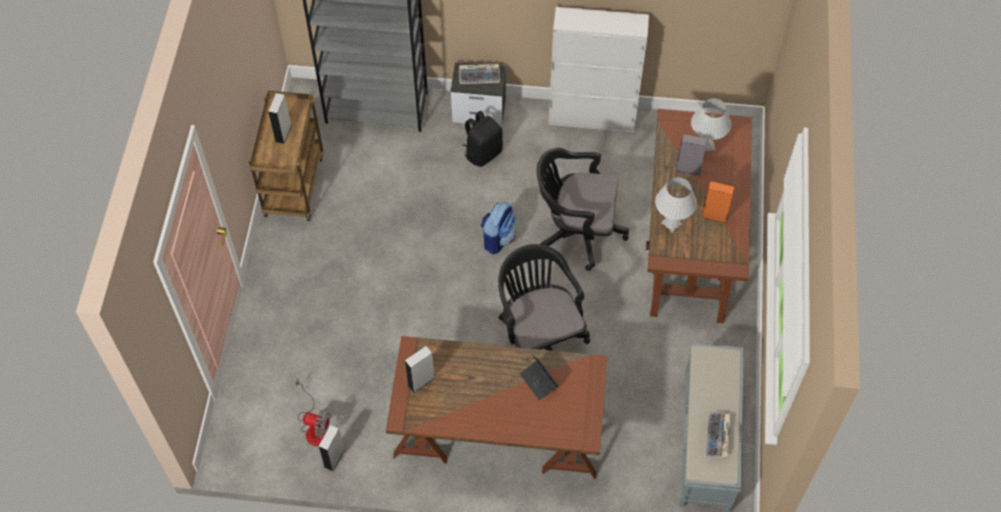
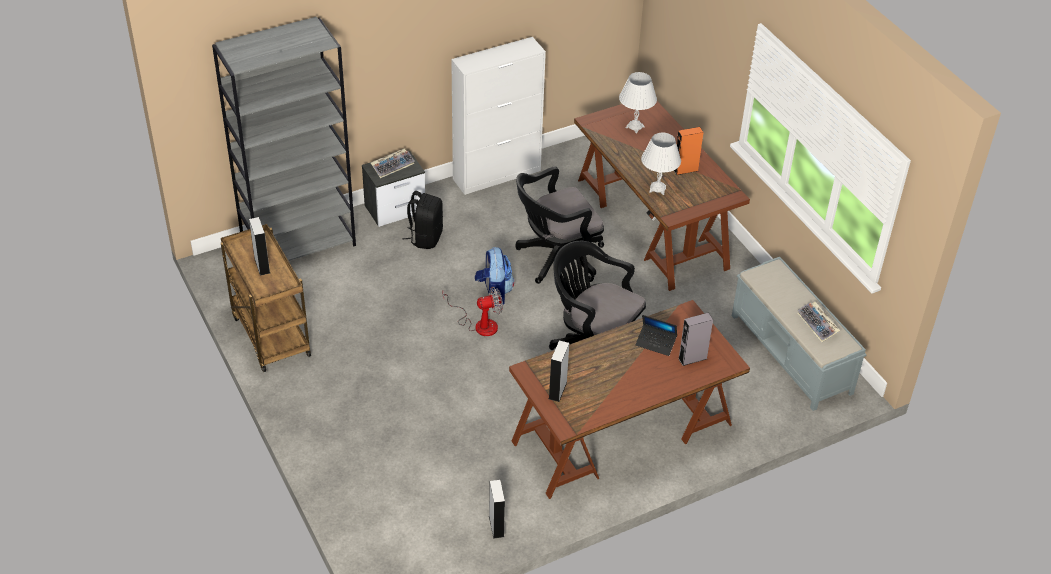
camera: 35 degrees left, 15 degrees down
(314, 427) = (457, 512): fan -> fan (479, 324)
(688, 169) = (636, 148): grey speaker -> grey speaker (692, 358)

